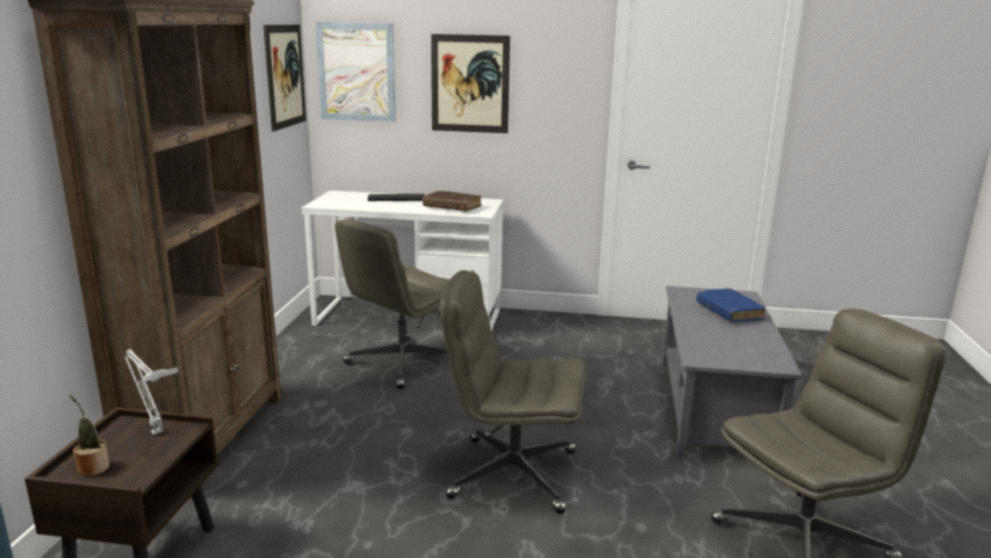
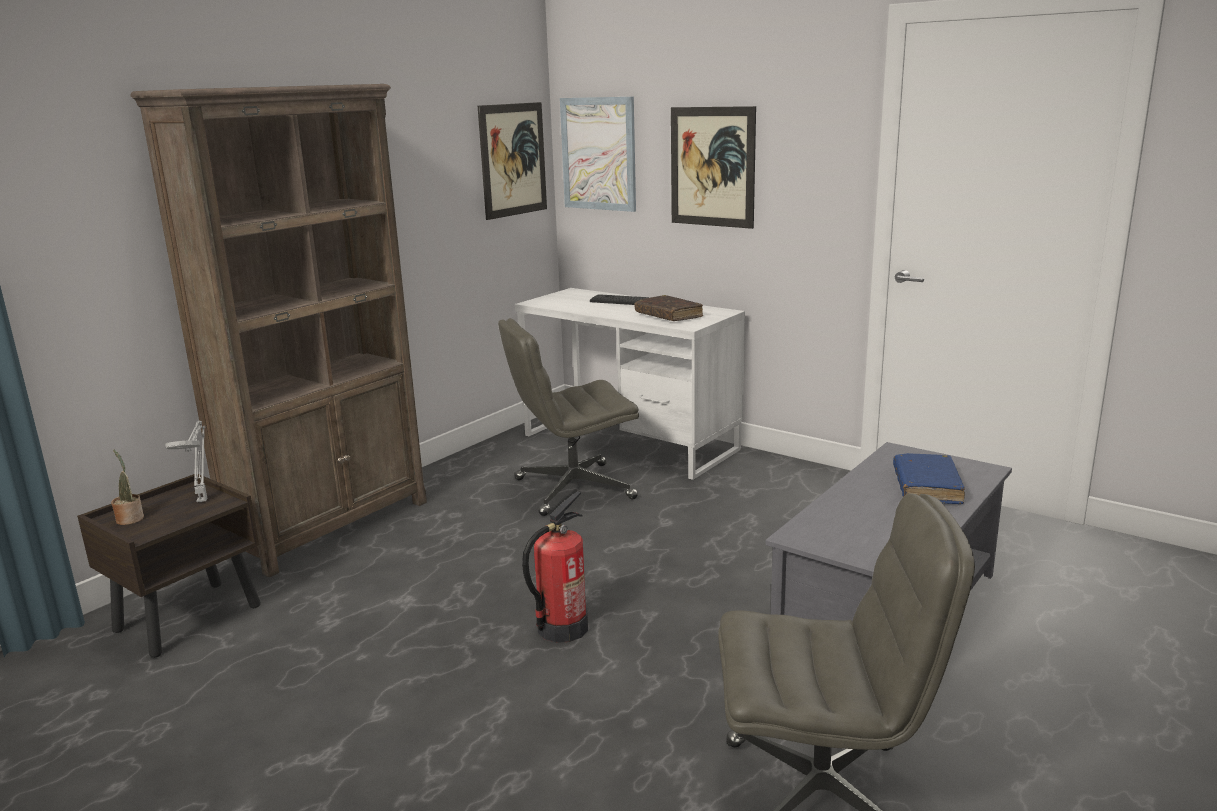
camera: 30 degrees right, 0 degrees up
(511, 474) = (561, 628): grey office chair -> fire extinguisher

